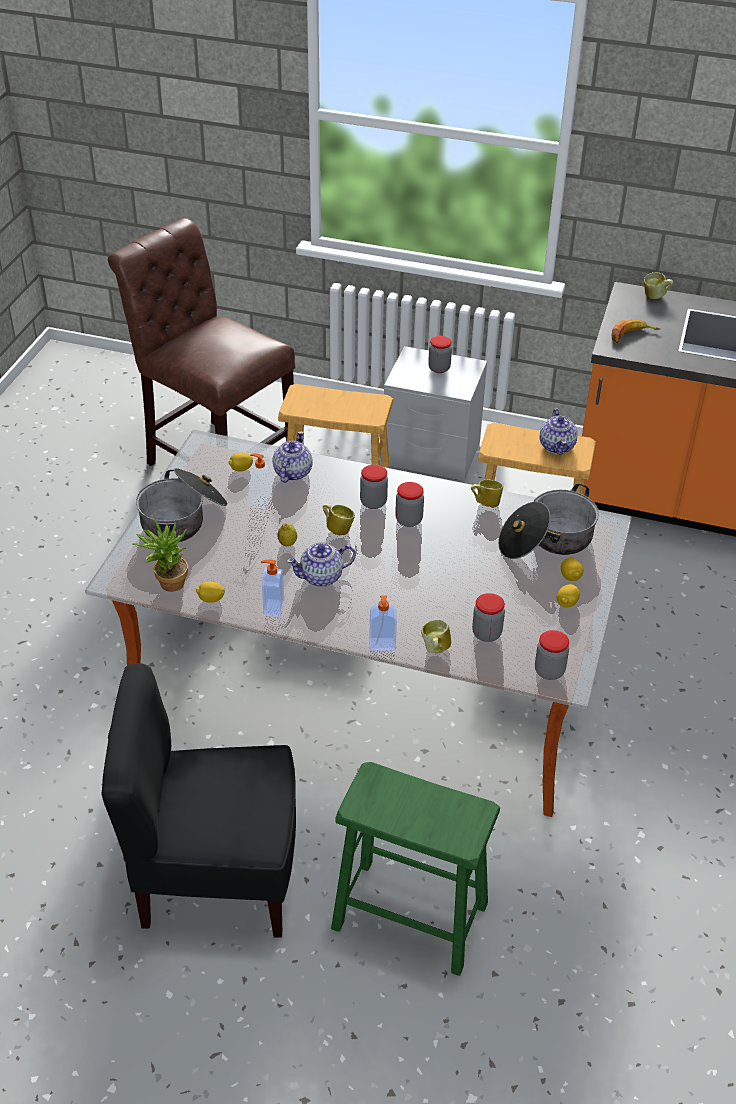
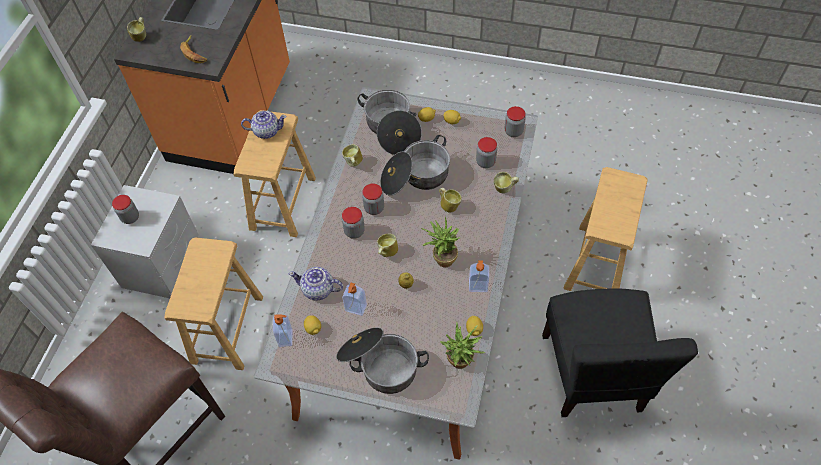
camera: 90 degrees left, 15 degrees up
(322, 577) = (441, 258): teapot -> potted plant
(382, 645) = (505, 218): soap dispenser -> soap dispenser (286, 338)
(409, 590) = (449, 205): none -> mug
(410, 916) = (597, 263): green stool -> brown stool
(459, 560) = (415, 177): none -> cooking pot

